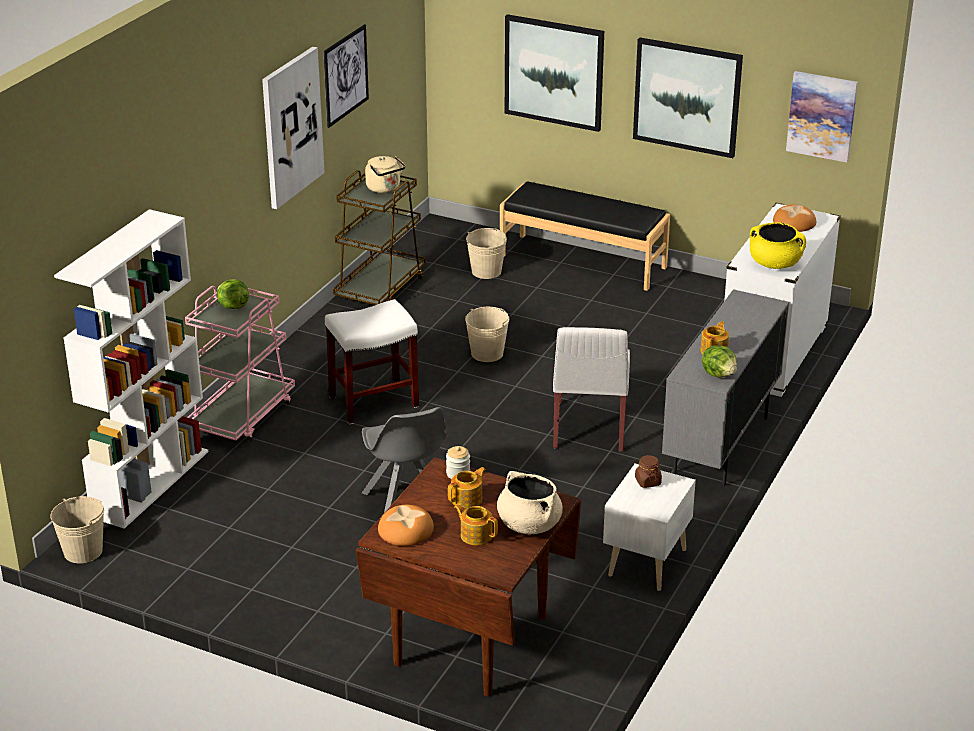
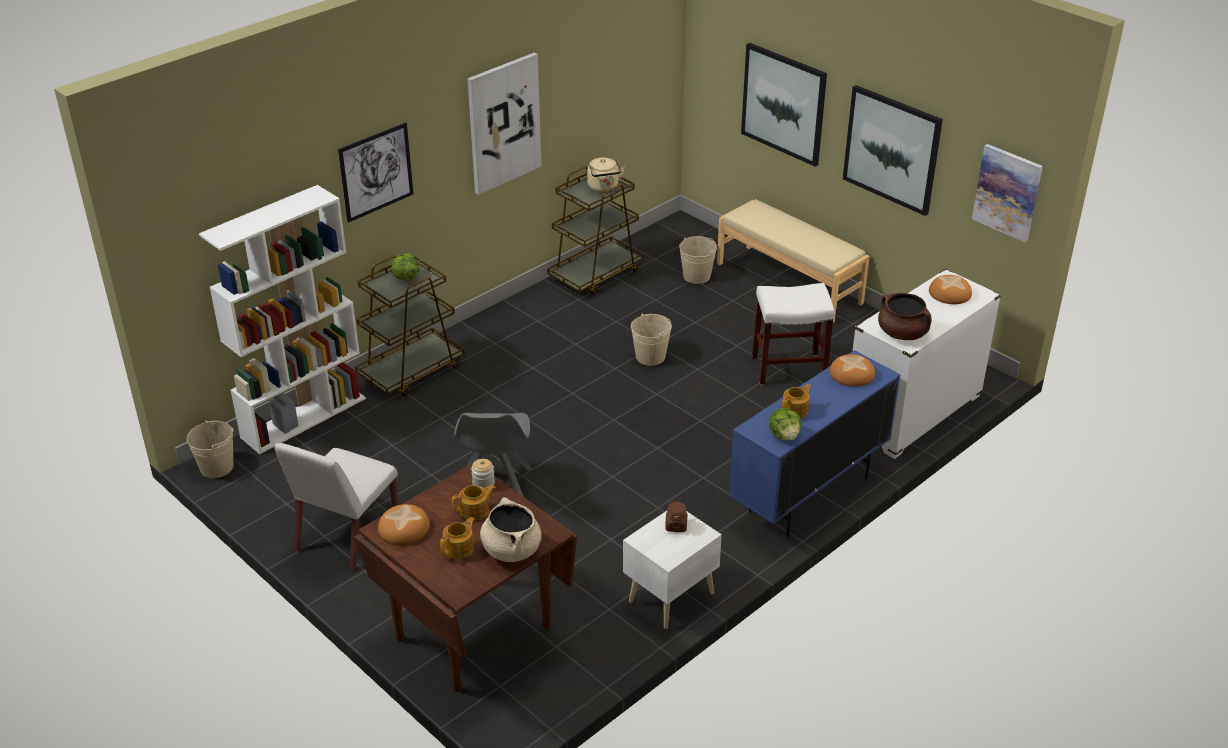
camera: 20 degrees right, 5 degrees up
(242, 415) = (412, 371): pink cart -> brown cart
(346, 75) = (576, 80): picture -> picture (376, 172)
(373, 402) = (525, 382): white stool -> white stool (788, 369)
(476, 535) = (459, 548): teapot -> teapot turned 75 degrees clockwise
(583, 261) = (789, 283): black bench -> beige bench
(589, 427) = (698, 449): white chair -> white chair (347, 535)
(721, 445) = (808, 495): grey cabinet -> blue cabinet
(745, 310) = (852, 374): none -> bread
(775, 264) = (902, 333): yellow cooking pot -> brown cooking pot

